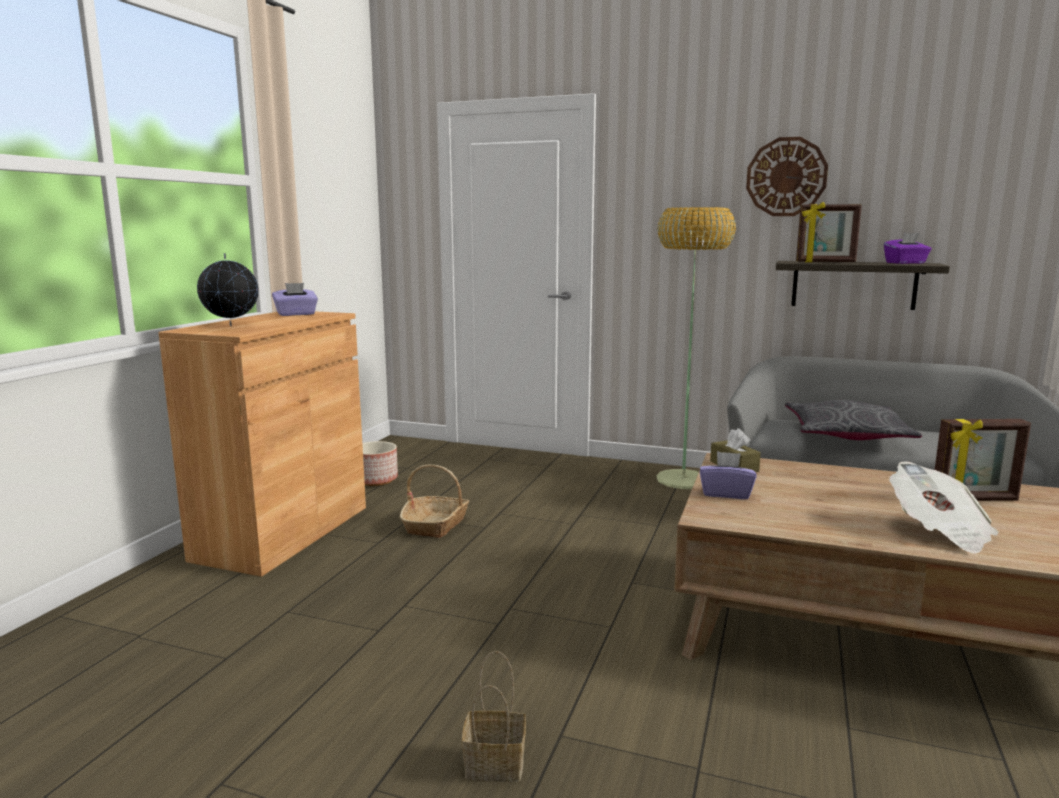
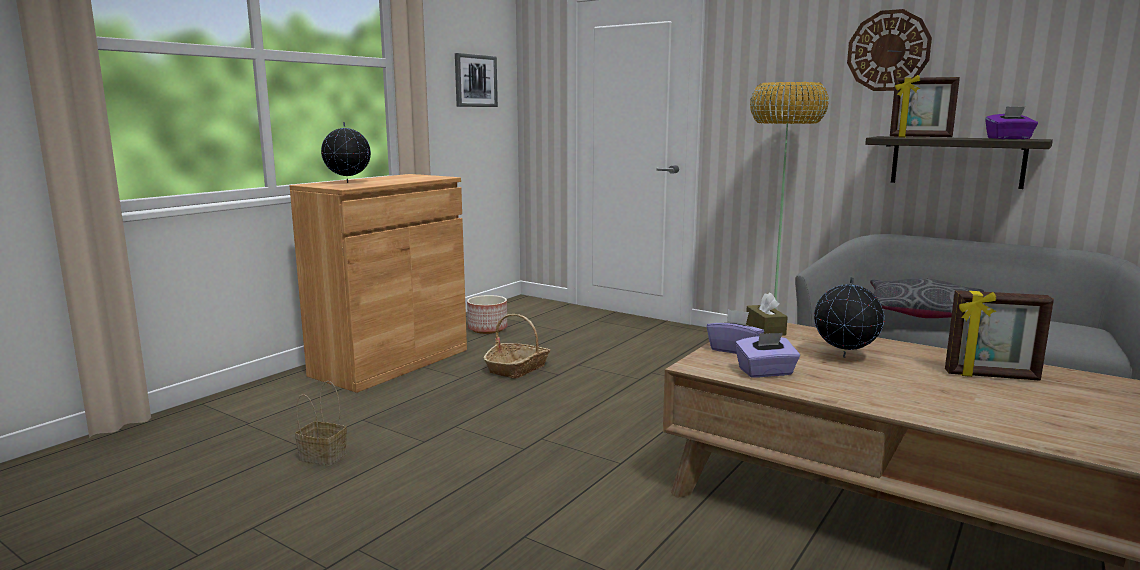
camera: 15 degrees right, 0 degrees up
(296, 314) = (411, 176): purple tissue box -> purple tissue box (766, 372)
(339, 201) = (475, 81): none -> picture
(492, 766) = (456, 548): basket -> basket (321, 457)
(833, 491) = (844, 357): none -> globe
(939, 531) = (920, 398): newspaper -> none

